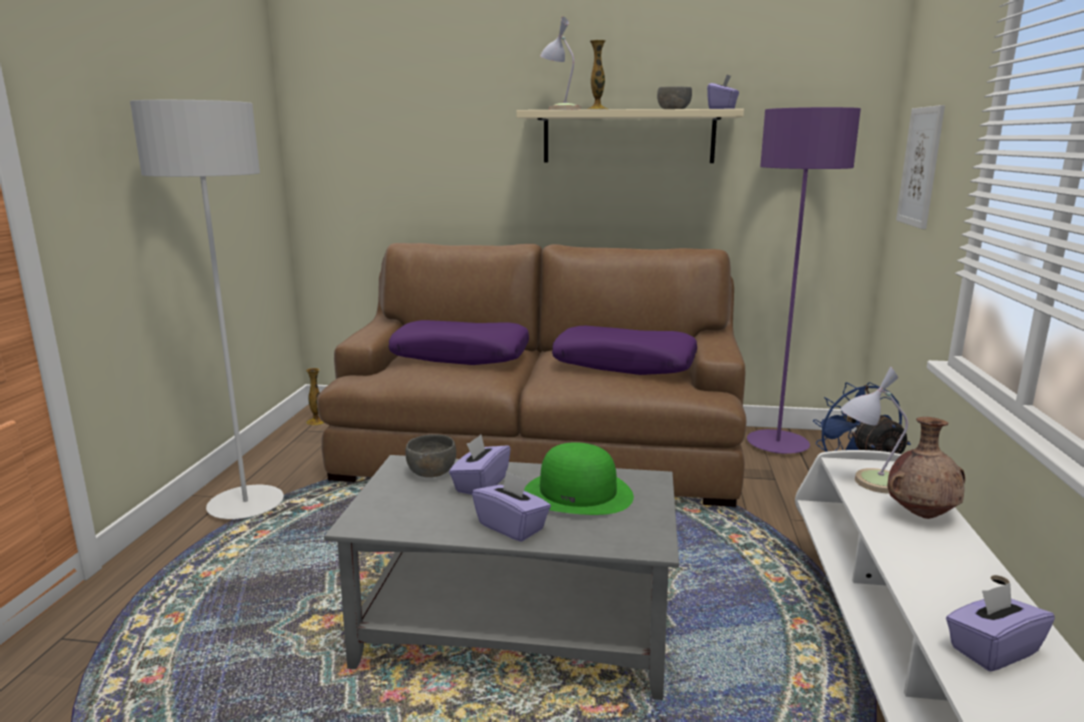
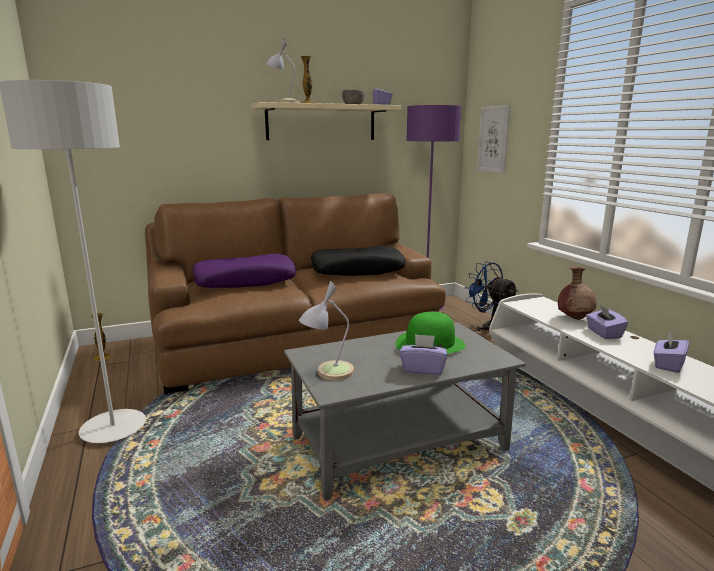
camera: 30 degrees left, 0 degrees up
(431, 472) = (329, 353): grey bowl -> none
(480, 484) = (370, 352): purple tissue box -> purple tissue box (603, 333)
(624, 364) = (357, 270): purple pillow -> black pillow
(868, 482) = (536, 309): table lamp -> table lamp (327, 373)

